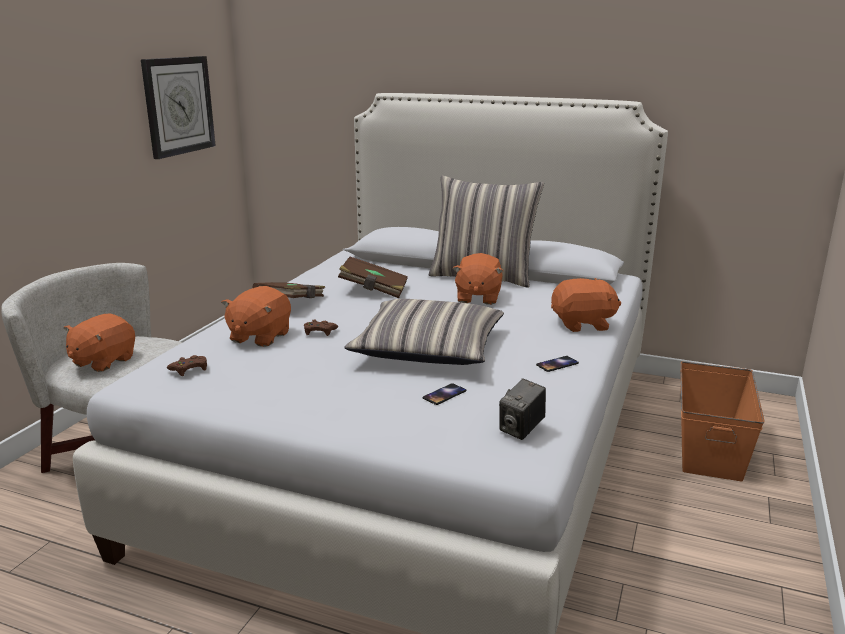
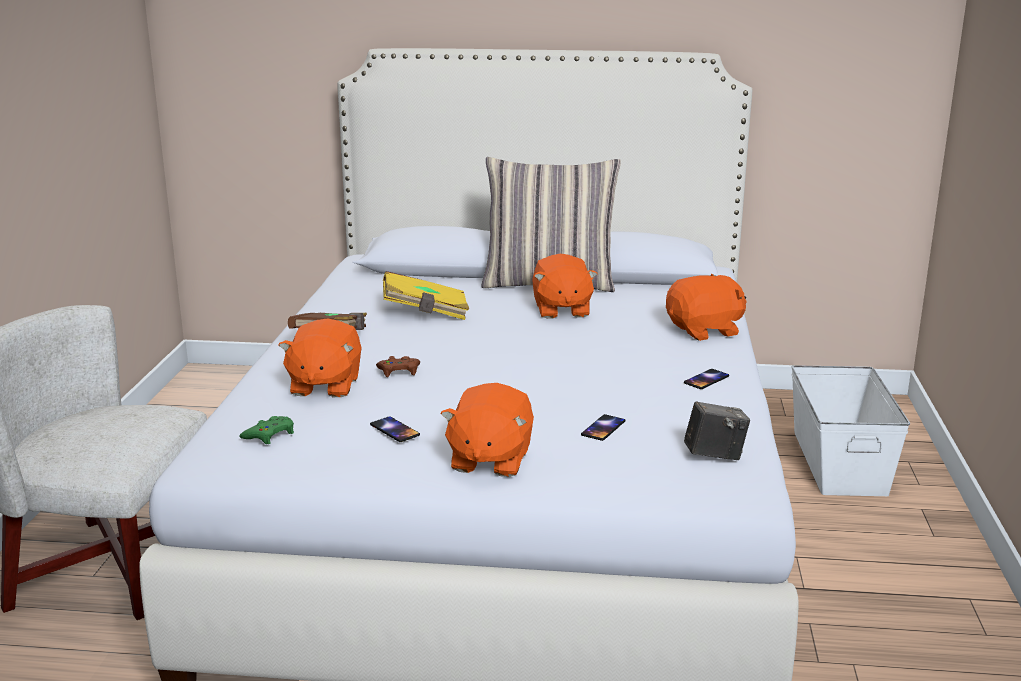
camera: 15 degrees left, 0 degrees up
(103, 361) = (92, 443): orange plush toy -> orange plush toy (489, 460)
(178, 105) = (93, 76): wall clock -> none
(189, 369) = (269, 435): brown game controller -> green game controller
(281, 376) = (395, 430): none -> phone
(373, 290) = (425, 313): brown book -> yellow book
(428, 349) = (547, 378): pillow -> none
(521, 429) = (714, 455): camera -> camera turned 120 degrees counterclockwise
(708, 446) = (838, 462): orange storage box -> white storage box

